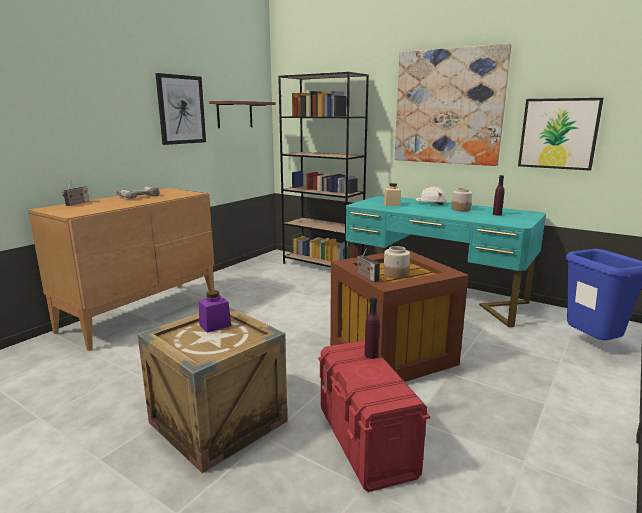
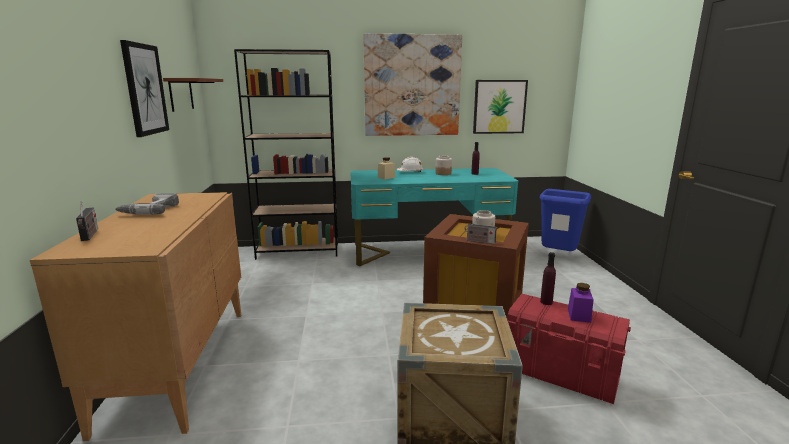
camera: 40 degrees left, 0 degrees up
(215, 325) = (436, 323): purple jar -> purple jar (579, 315)

